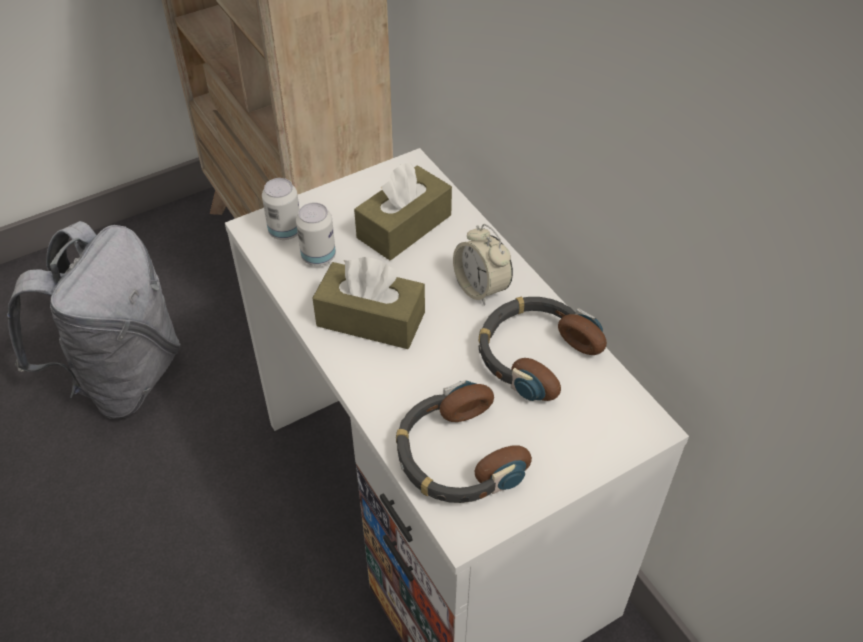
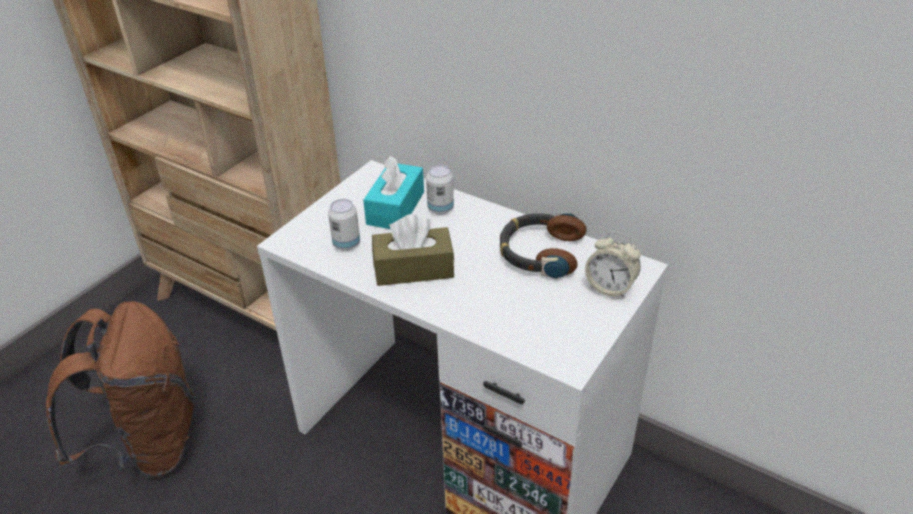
camera: 25 degrees left, 10 degrees down
(122, 377) = (148, 445): grey backpack -> brown backpack
(285, 231) = (309, 237): can -> can (440, 209)
(404, 226) = (395, 208): brown tissue box -> turquoise tissue box
(456, 455) = (533, 326): headphones -> none
(481, 288) = (476, 227): alarm clock -> alarm clock (610, 288)

